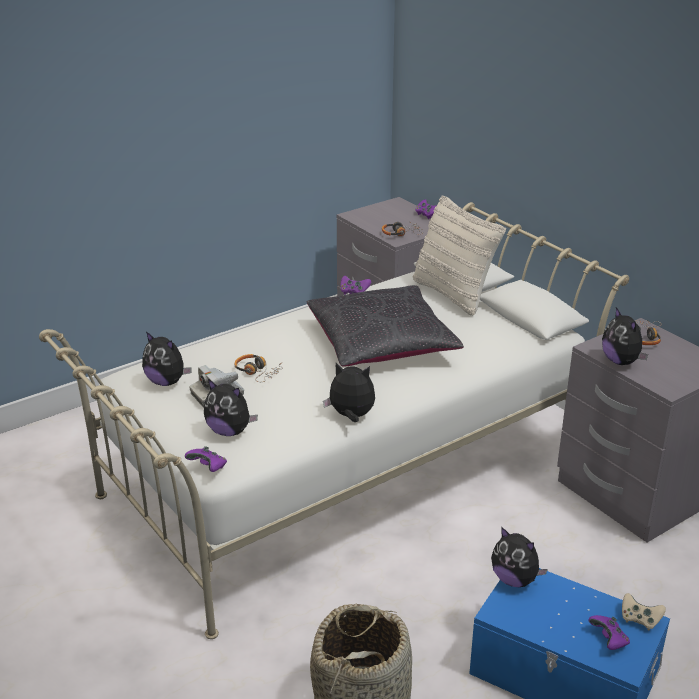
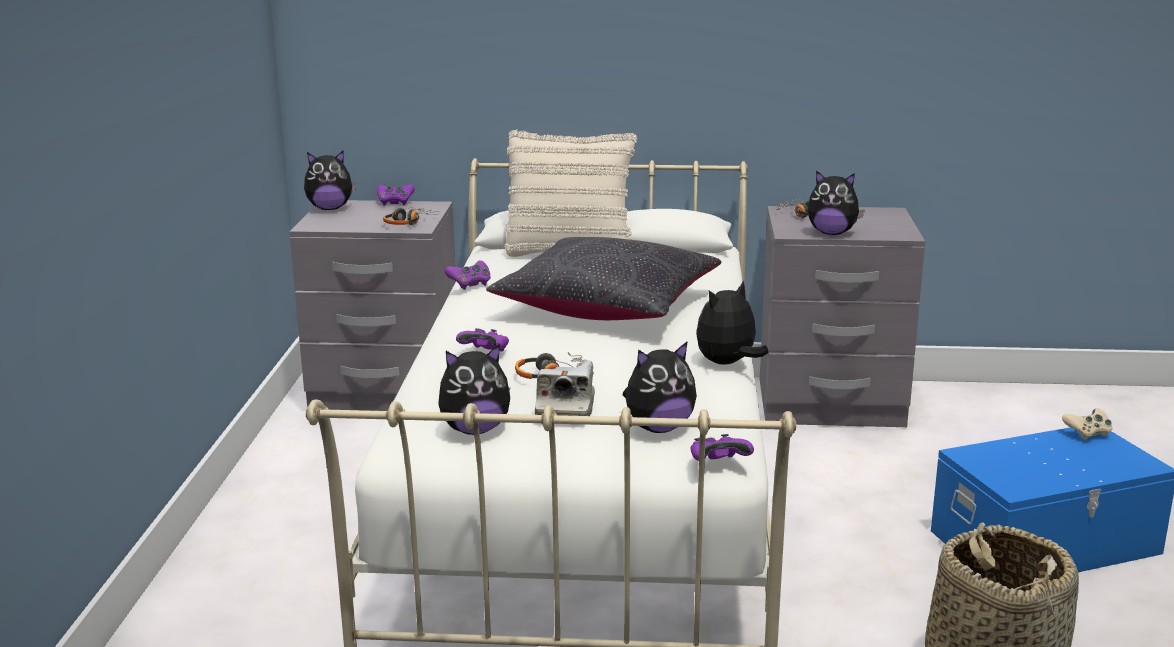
camera: 50 degrees left, 10 degrees down
(514, 579) = (972, 462): plush toy -> plush toy (330, 208)
(609, 640) = (1104, 457): purple game controller -> purple game controller (485, 352)

